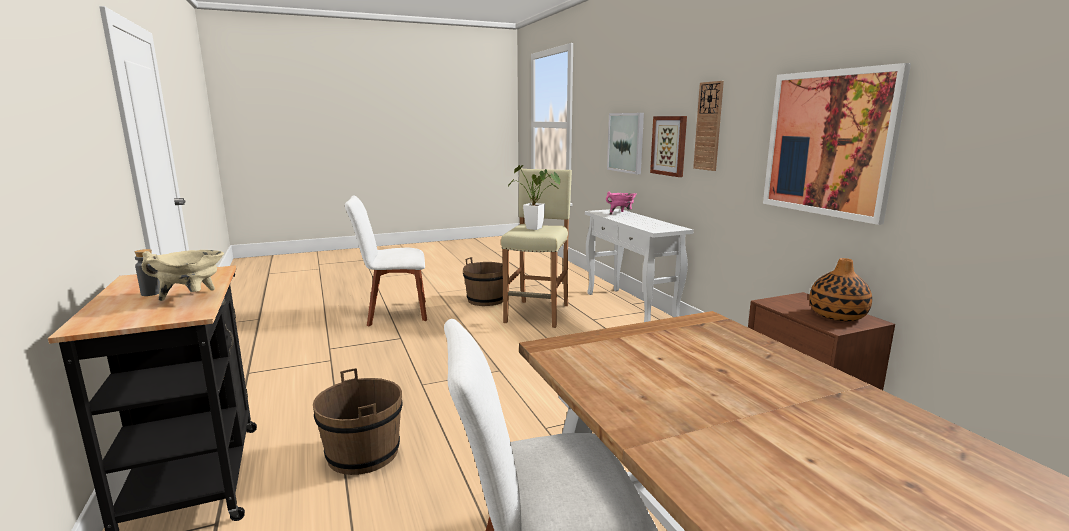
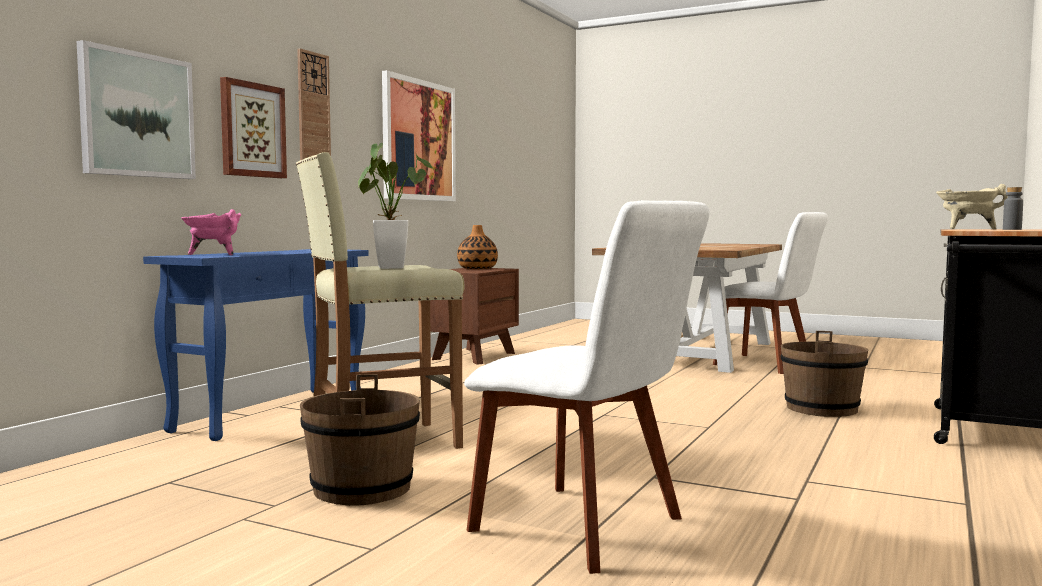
camera: 130 degrees left, 10 degrees down
(630, 308) = (272, 412): white console table -> blue console table

